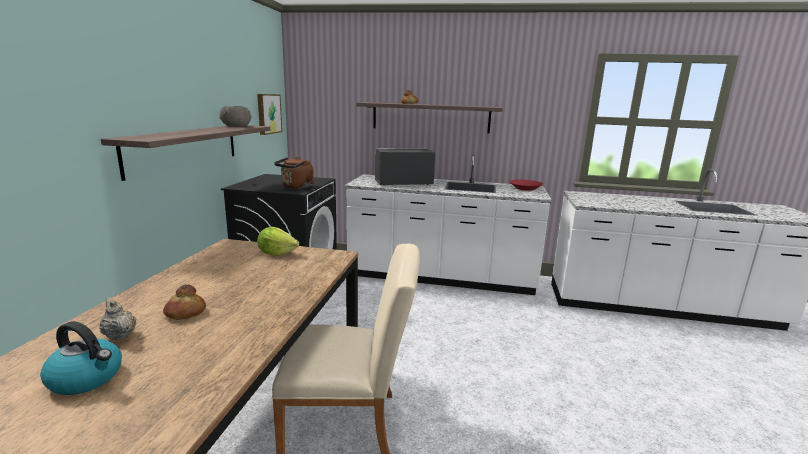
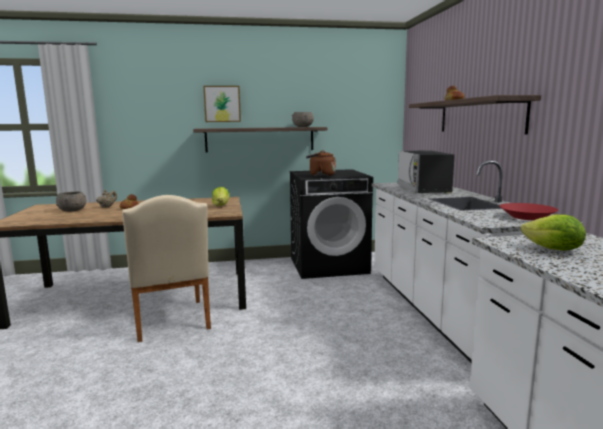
camera: 70 degrees right, 5 degrees down
(87, 378) = (73, 210): kettle -> grey bowl
(268, 113) = (369, 119): picture -> picture (222, 104)
(403, 183) = (423, 189): microwave -> microwave turned 150 degrees counterclockwise
(604, 201) = (553, 250): none -> lettuce

